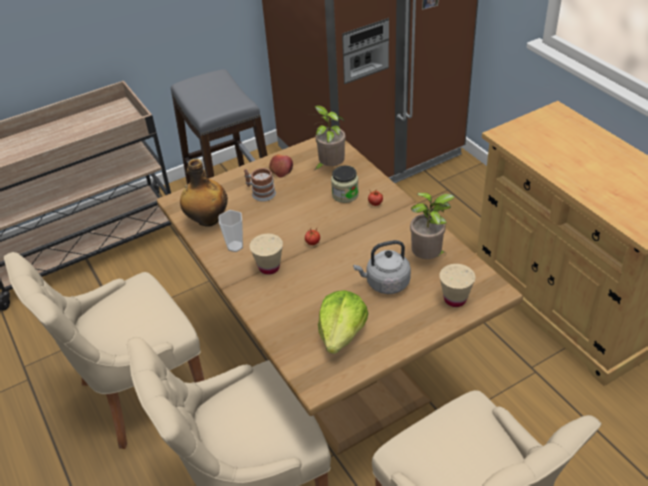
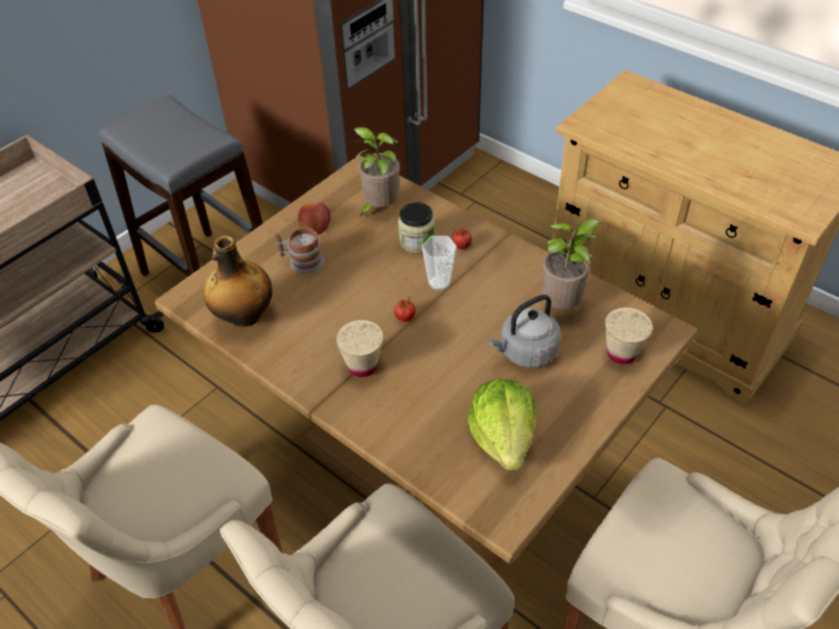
camera: 20 degrees left, 5 degrees up
(235, 246) = (301, 346): cup -> cup (439, 283)

